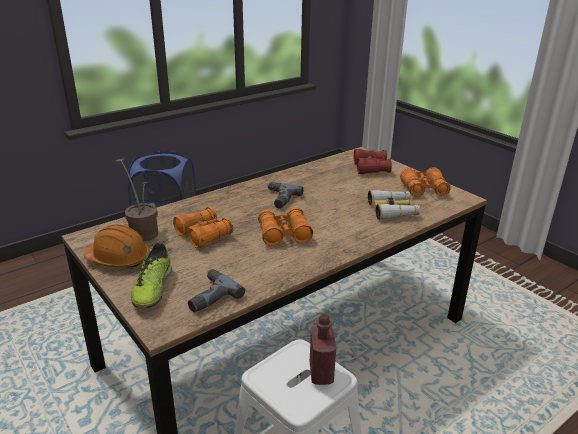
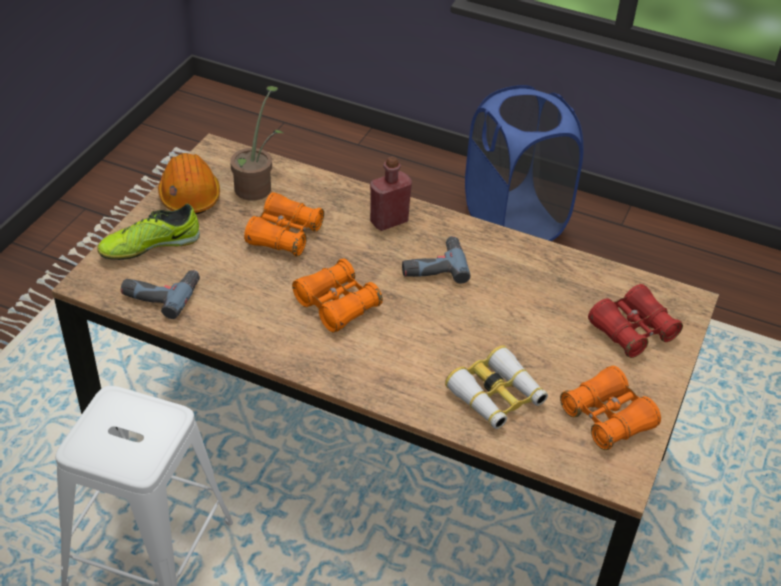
camera: 60 degrees right, 15 degrees up
(321, 373) = (140, 450): red bottle -> red bottle (389, 221)

